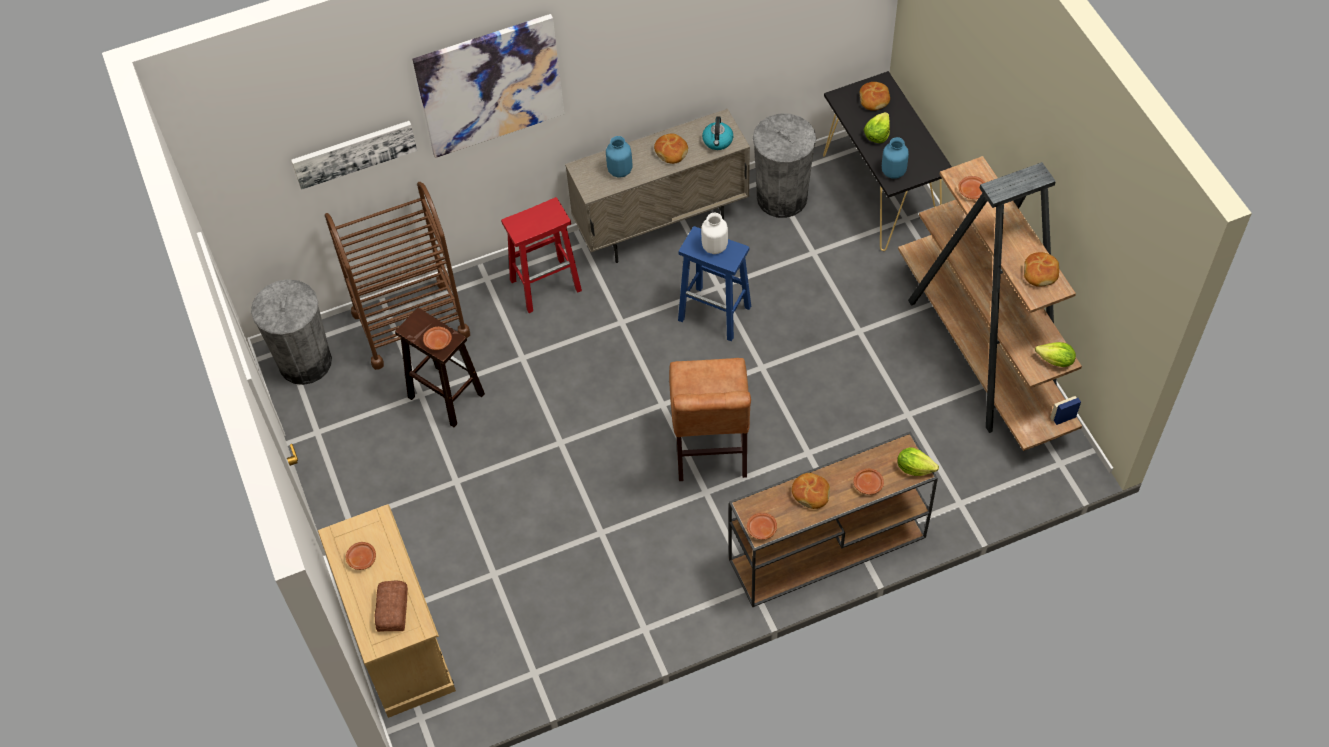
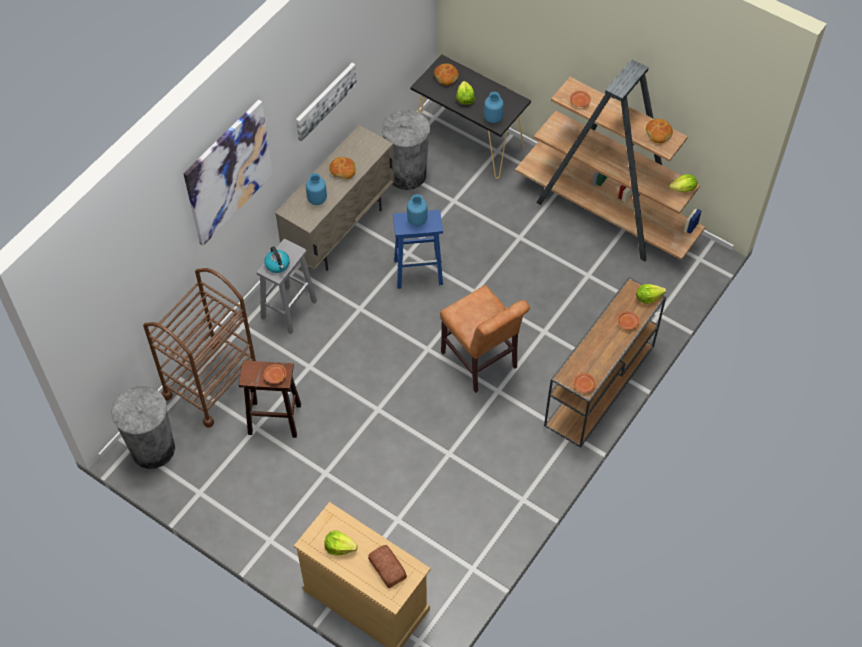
camera: 35 degrees left, 0 degrees up
(354, 153) = (154, 266): picture -> picture (325, 100)
(361, 558) = (339, 547): brown plate -> lettuce
(546, 284) = (289, 309): red stool -> grey stool
(715, 246) = (417, 220): white vase -> blue vase
(718, 141) = (369, 149): kettle -> kettle (277, 265)
(811, 493) = (597, 346): bread -> none

